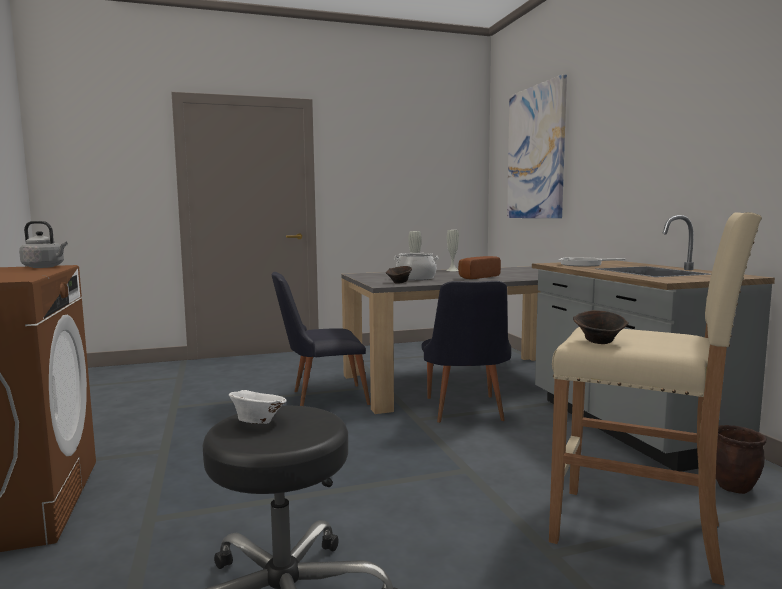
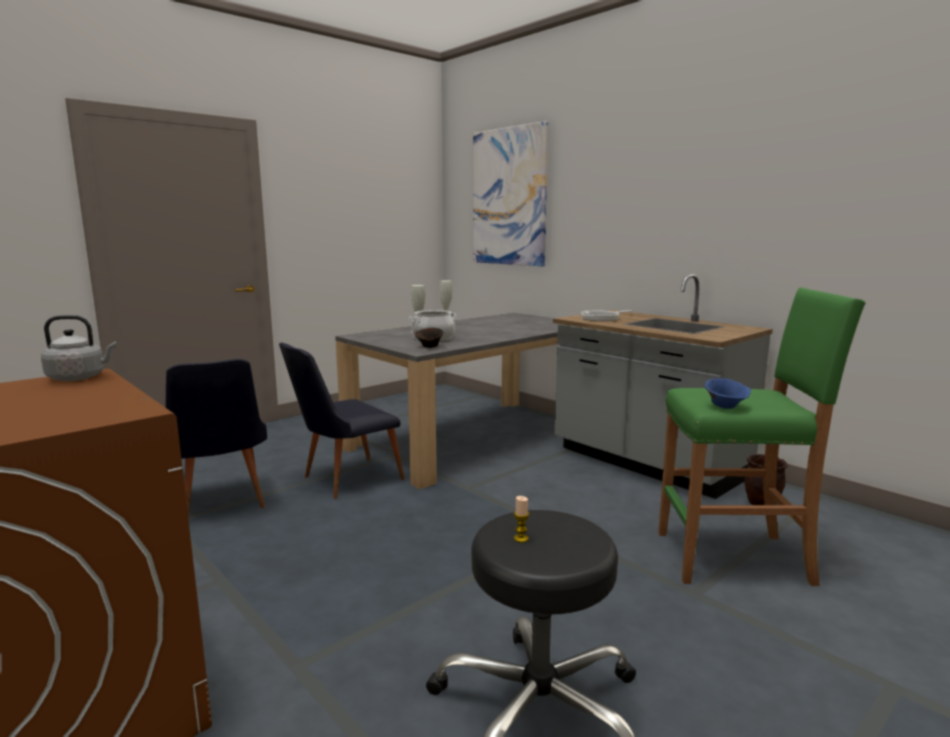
camera: 25 degrees left, 5 degrees up
(258, 422) = (521, 538): white bowl -> candle
(465, 412) = (504, 472): black chair -> black chair (220, 503)
(476, 277) = (489, 332): bread -> none
(600, 342) = (725, 407): brown bowl -> blue bowl
(638, 532) = (734, 558): beige stool -> green stool

